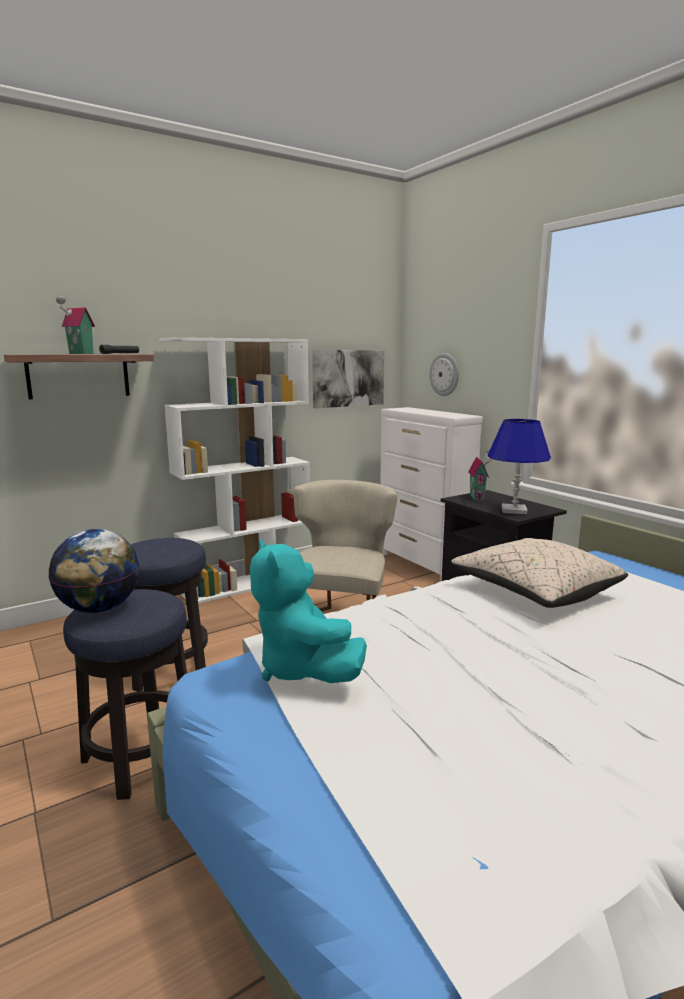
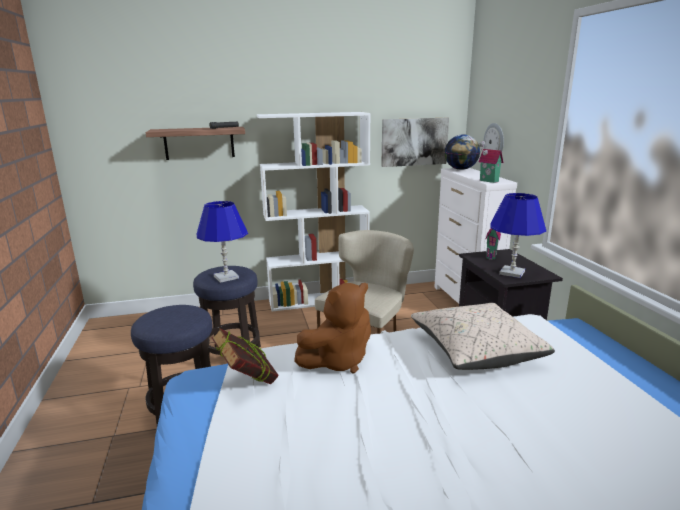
camera: 20 degrees right, 5 degrees up
(79, 354) = (195, 129): toy house -> toy house (488, 181)
(99, 609) = (155, 316): globe -> globe (460, 169)
(165, 551) = (226, 277): none -> blue table lamp
(302, 669) = (247, 383): turquoise plush toy -> book
(395, 625) = (338, 361): none -> brown plush toy

